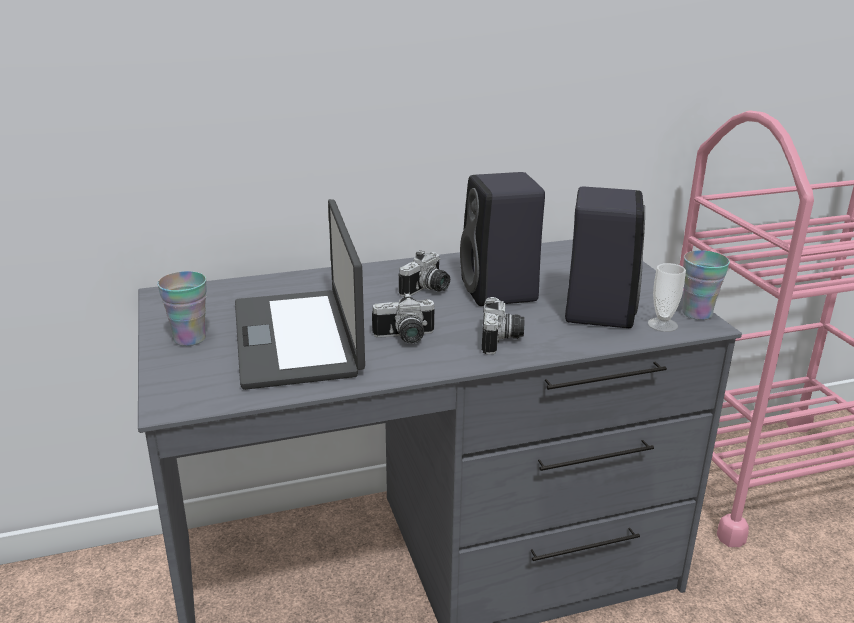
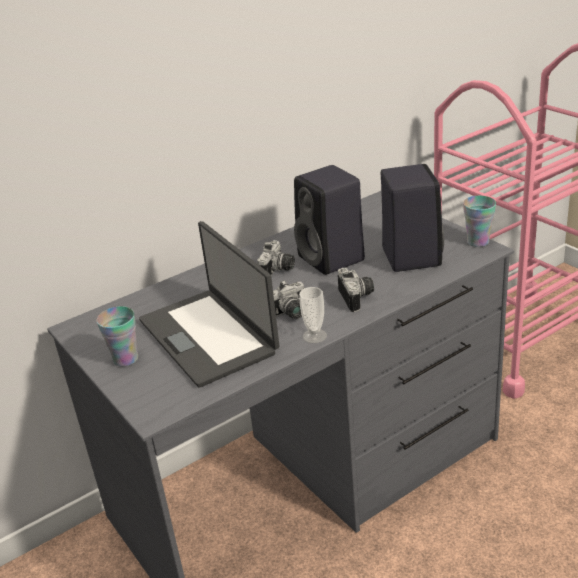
camera: 15 degrees left, 5 degrees up
(662, 325) = (459, 257): cup -> cup (314, 336)

